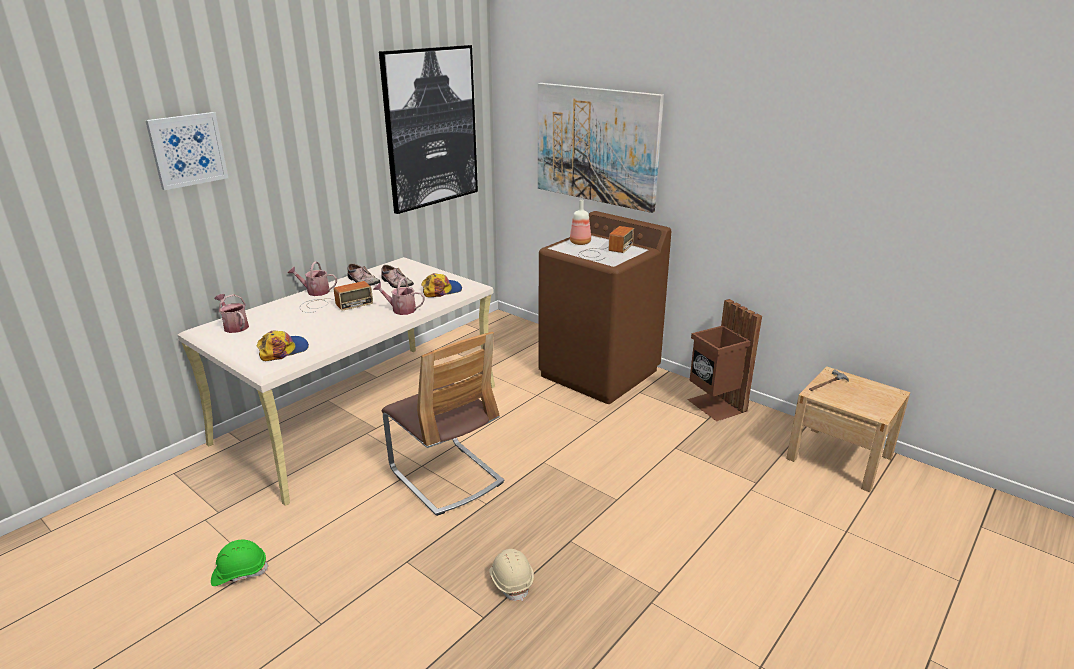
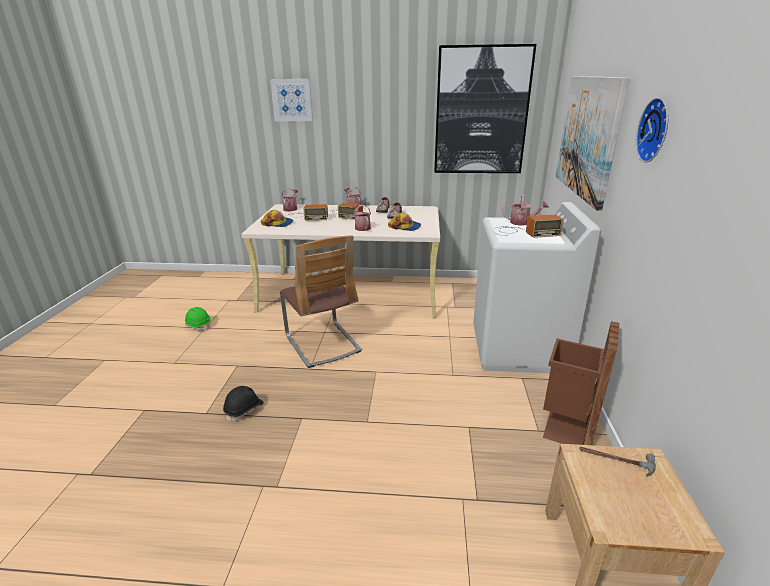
camera: 55 degrees right, 0 degrees up
(293, 327) = (305, 217): none -> radio
(446, 476) = (322, 343): chair -> chair turned 45 degrees counterclockwise
(511, 581) = (244, 410): beige hard hat -> black hard hat
(581, 243) = (522, 222): bottle -> watering can
(599, 373) = (518, 349): brown washing machine -> white washing machine
(725, 140) = (656, 130): none -> wall clock

